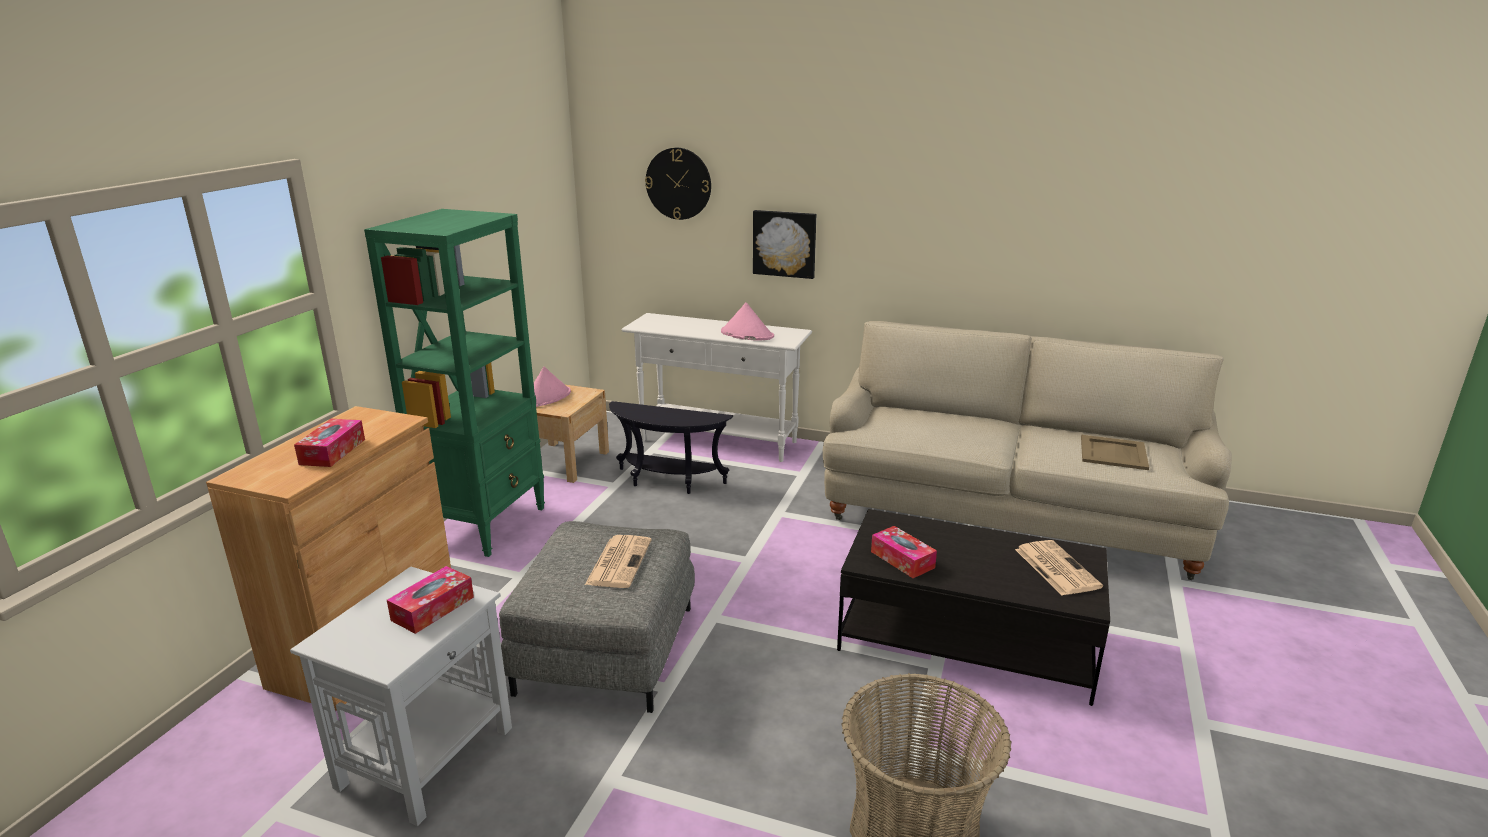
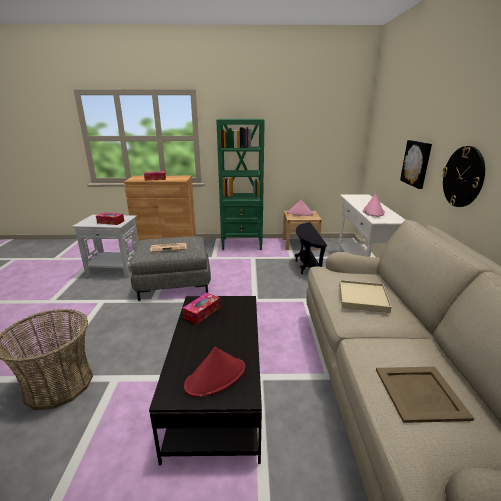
camera: 70 degrees right, 0 degrees up
(678, 183) = (392, 123): wall clock -> wall clock (463, 177)
(948, 429) = (363, 298): none -> beige tray
(1055, 568) = (216, 377): newspaper -> red hat

